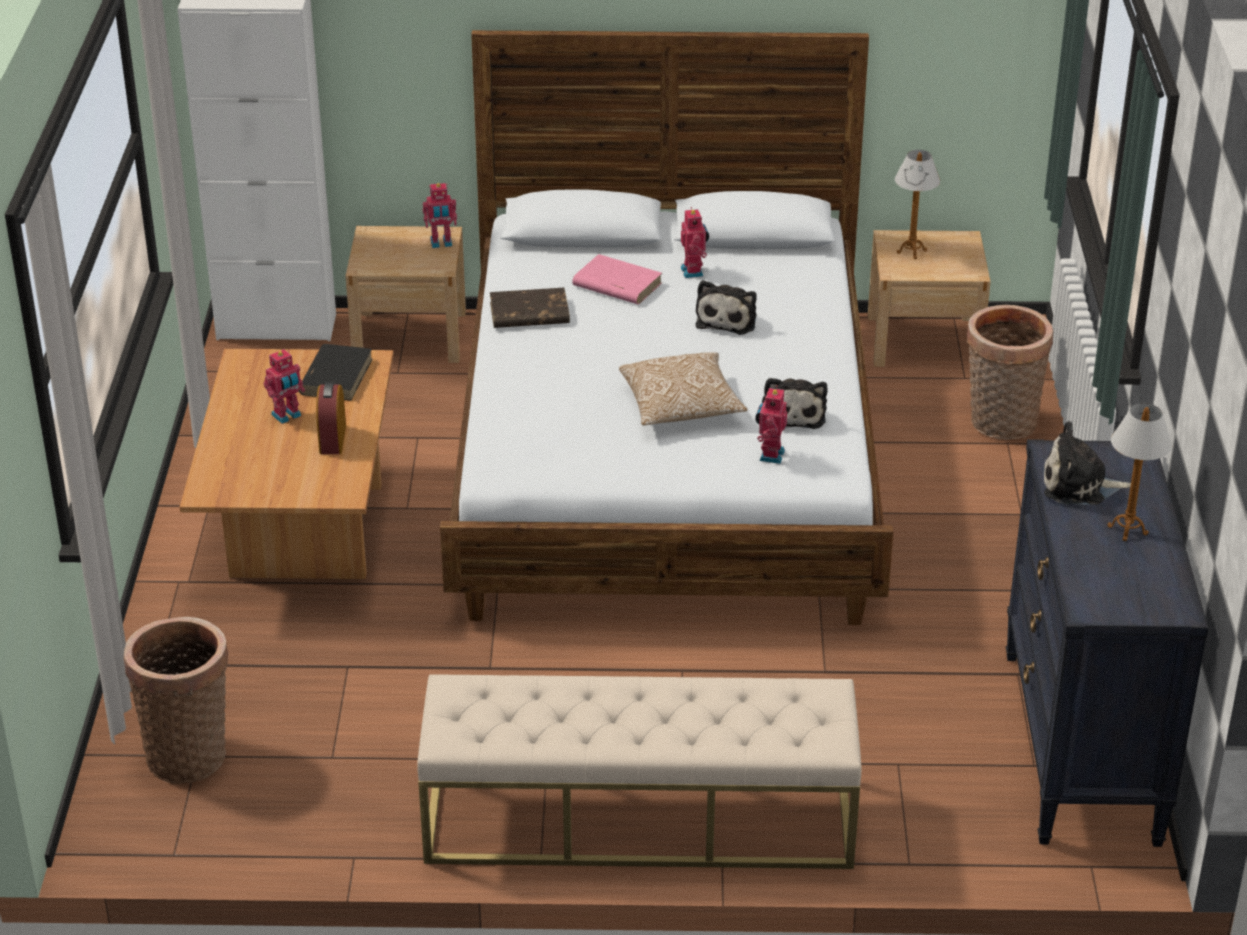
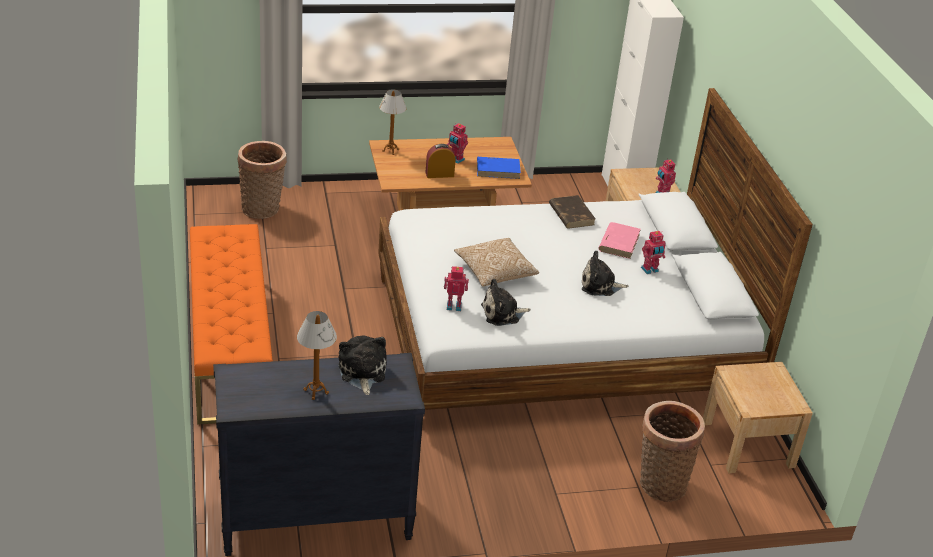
camera: 75 degrees right, 0 degrees up
(336, 376) = (498, 170): black book -> blue book
(638, 819) = (230, 346): beige bench -> orange bench
(911, 252) = (761, 379): table lamp -> table lamp (390, 150)

